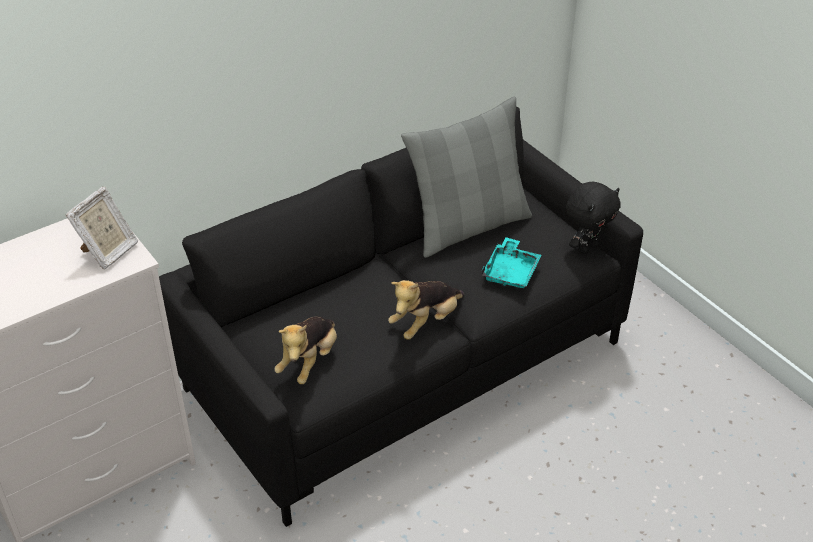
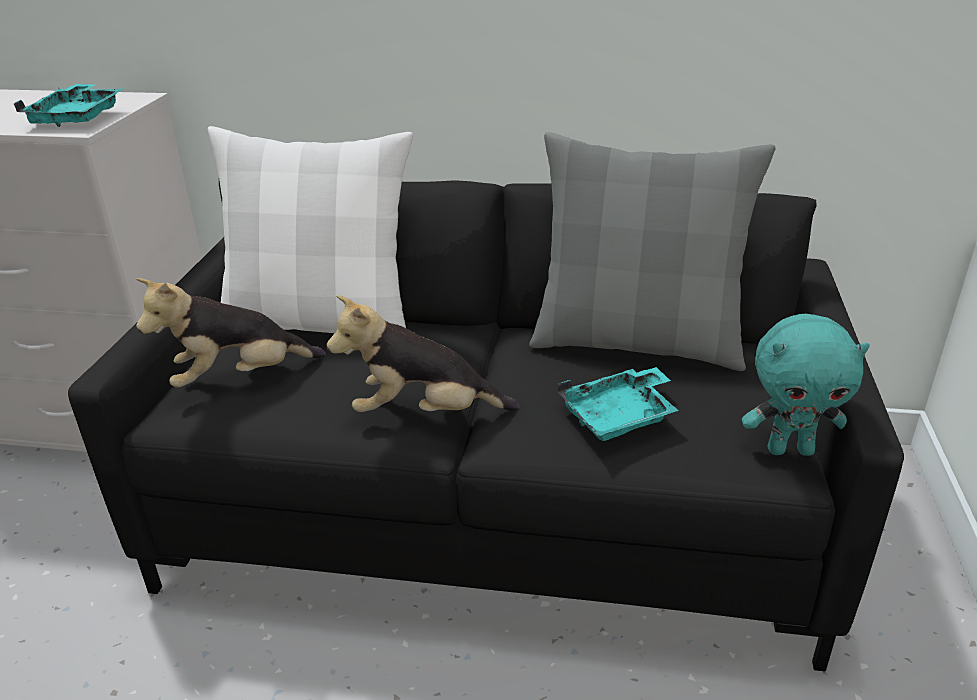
camera: 45 degrees right, 10 degrees down
(108, 252) = (78, 117): picture frame -> turquoise tray
(295, 306) = (320, 323): none -> white pillow
(587, 247) = (790, 449): black plush toy -> turquoise plush toy

